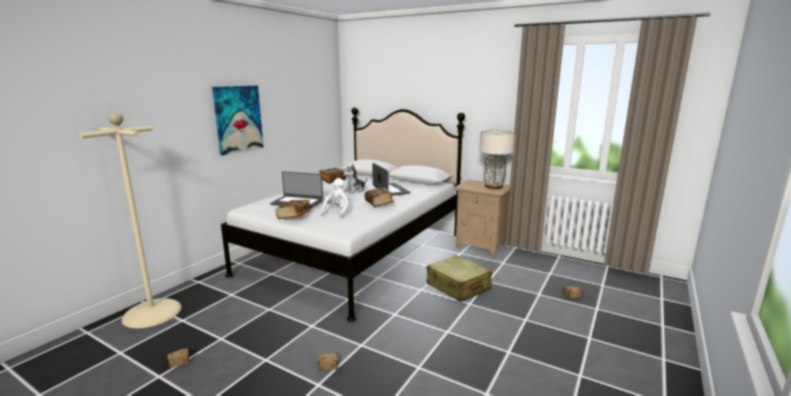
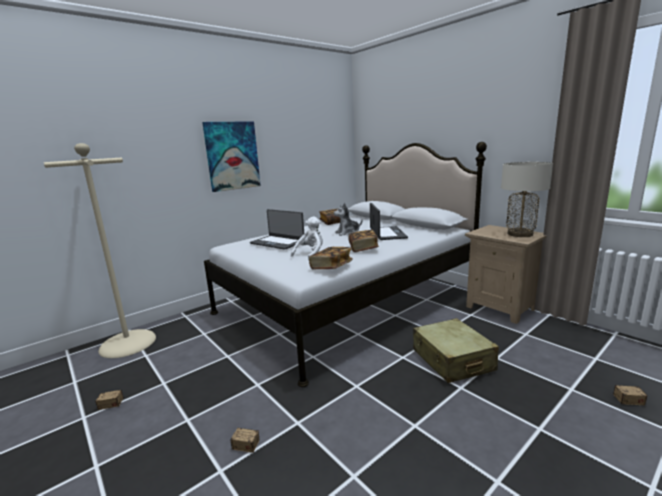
camera: 20 degrees right, 0 degrees up
(294, 216) = (262, 257): book -> book (331, 267)

